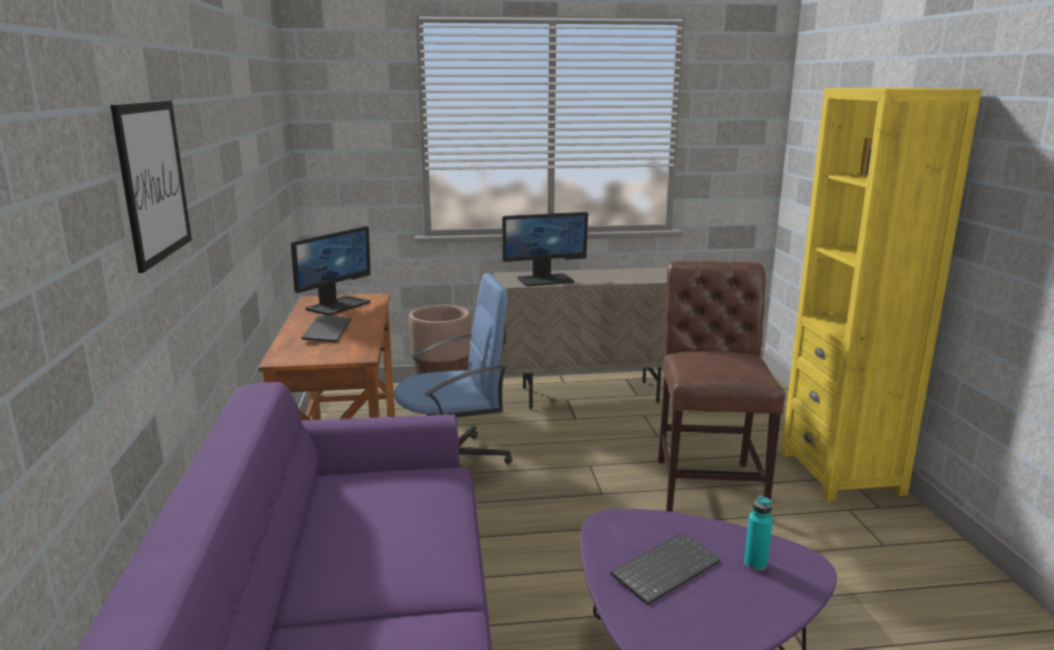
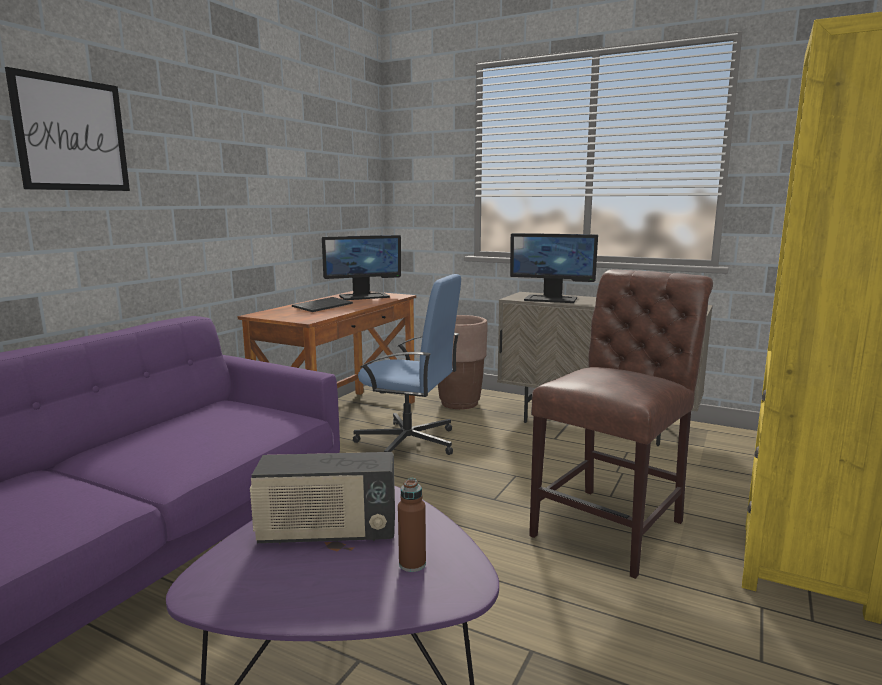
camera: 35 degrees right, 5 degrees down
(665, 568) = (327, 534): keyboard -> radio
(755, 564) = (412, 564): turquoise bottle -> brown bottle

